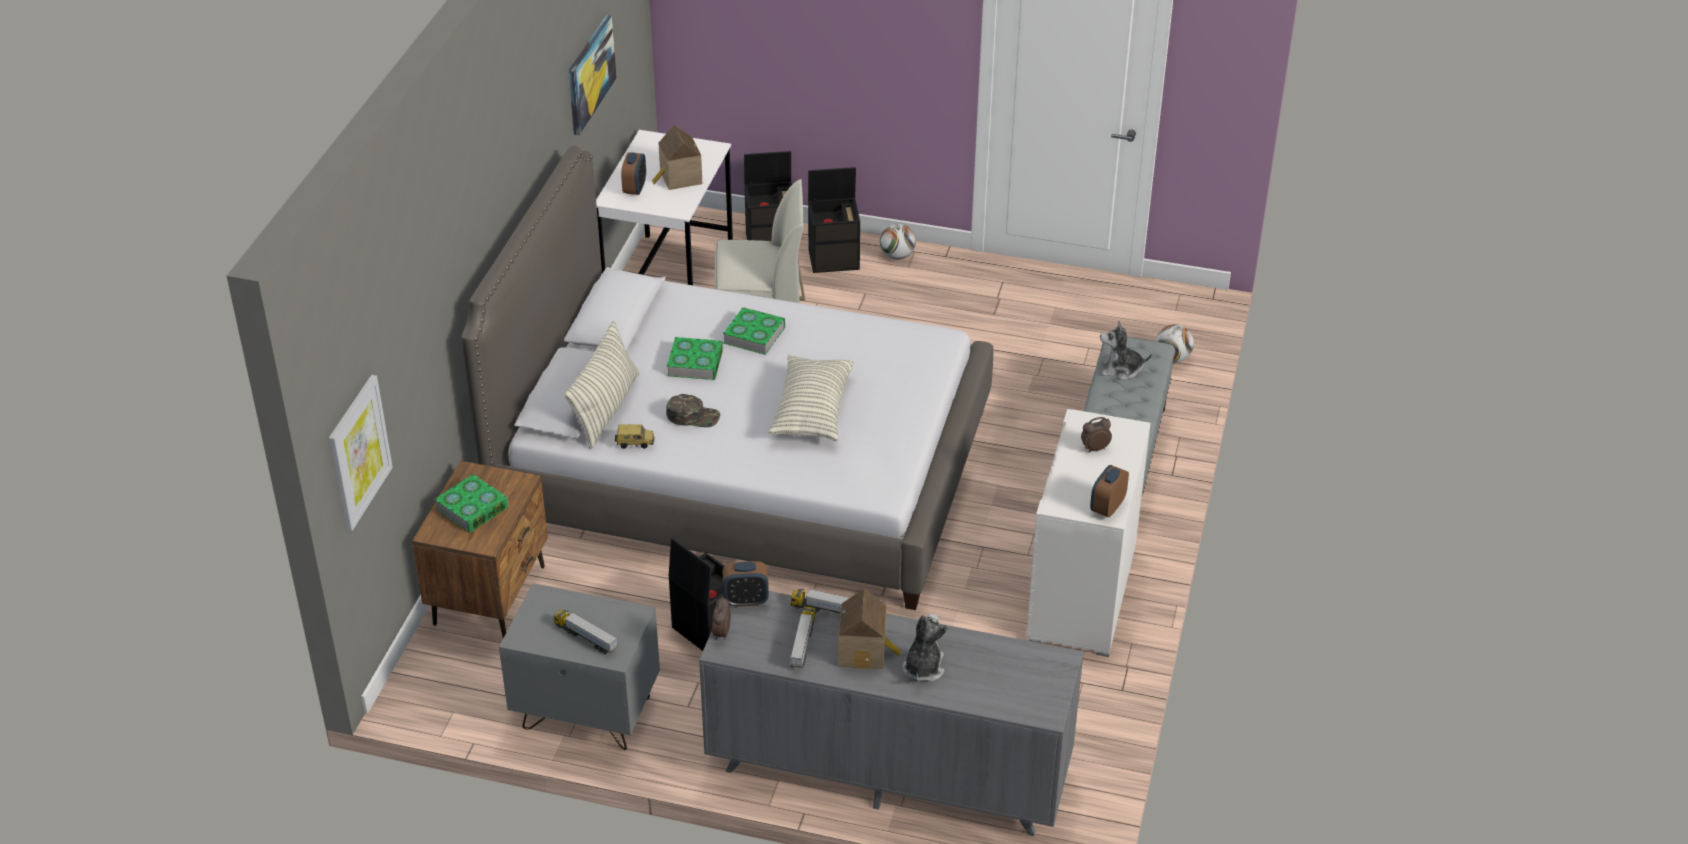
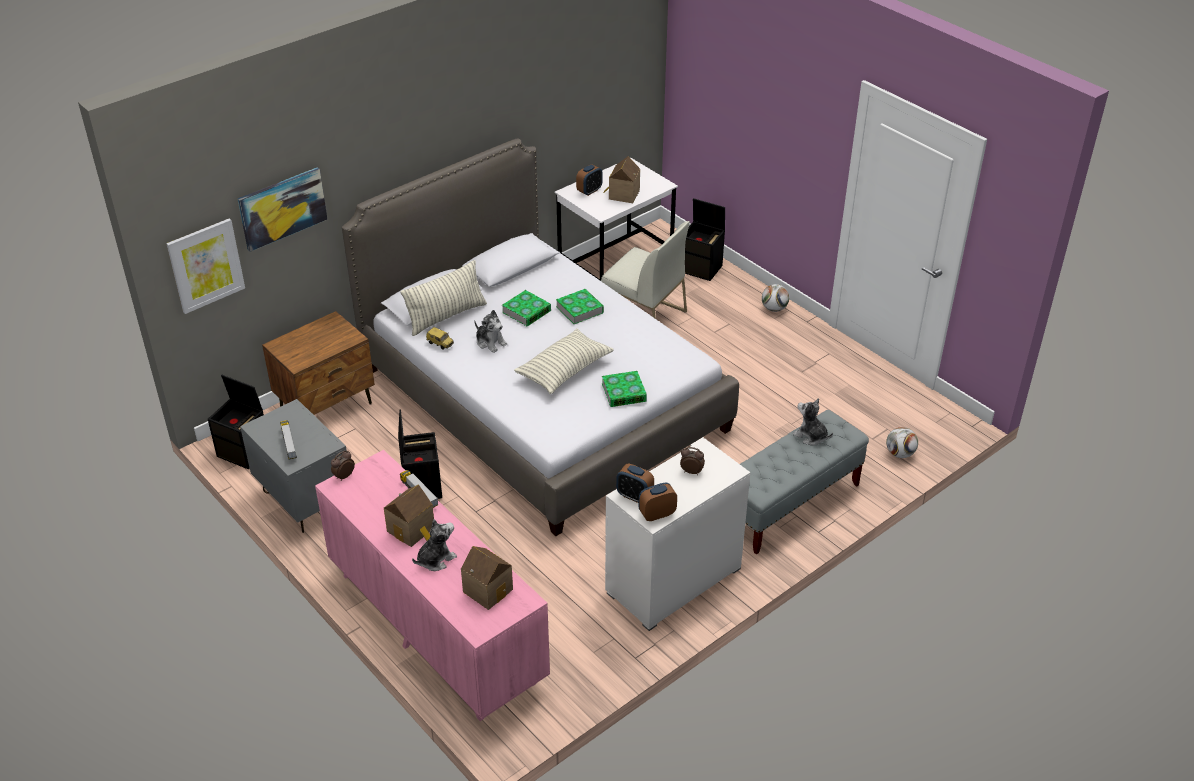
camera: 35 degrees right, 0 degrees up
(472, 508) = (312, 340): book -> book (624, 392)
(590, 74) = (567, 98): picture -> picture (282, 208)
(693, 416) = (490, 342): green cap -> plush toy
(746, 600) = (379, 463): alarm clock -> alarm clock (634, 496)
(803, 643) = (382, 506): toy truck -> none
(835, 258) = (731, 294): black storage box -> black storage box (245, 452)
(887, 770) = (435, 627): grey dresser -> pink dresser
(1012, 668) = (489, 589): none -> toy house

